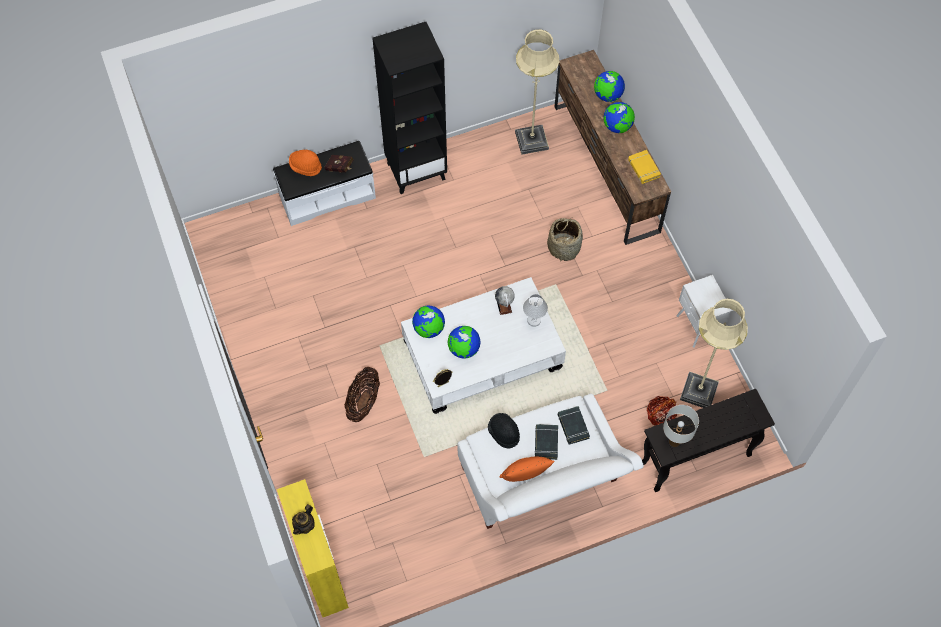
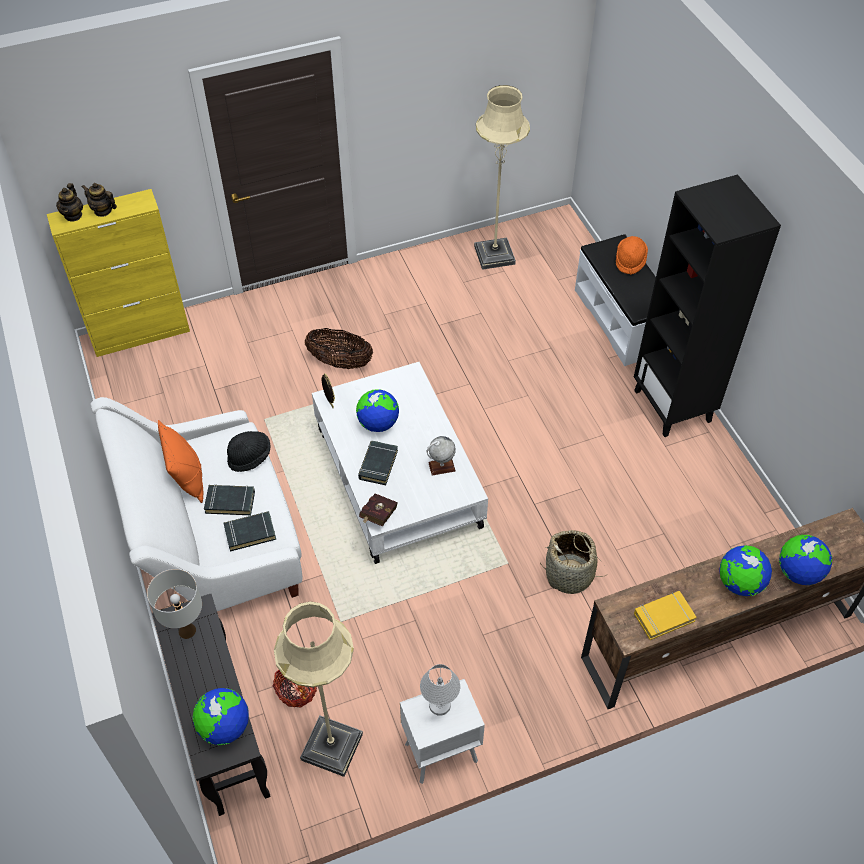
camera: 90 degrees right, 10 degrees down
(309, 550) = (73, 215): none -> teapot
(340, 168) = (632, 292): red book -> red book (377, 516)
(429, 329) = (408, 388): globe -> globe (224, 727)
(503, 348) = (378, 465): none -> black book
(531, 140) = (749, 538): beige floor lamp -> beige floor lamp (494, 255)
(533, 320) = (419, 499): white table lamp -> white table lamp (440, 704)

